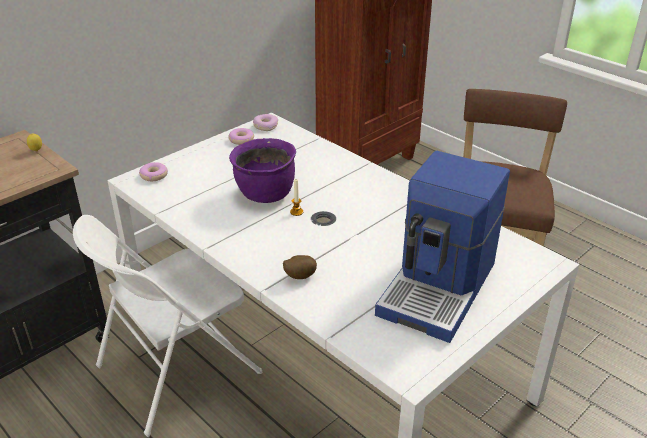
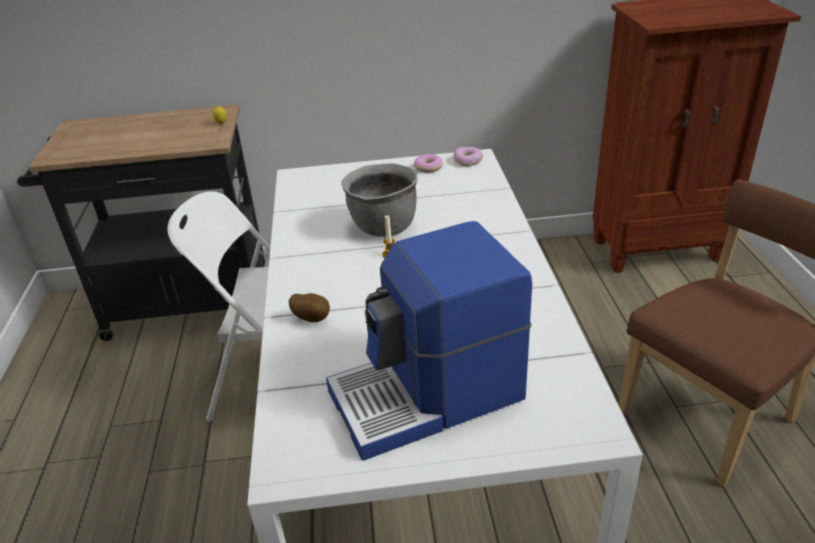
camera: 40 degrees right, 0 degrees up
(154, 175) = (315, 177): donut -> none
(265, 194) = (383, 227): purple cooking pot -> grey cooking pot

